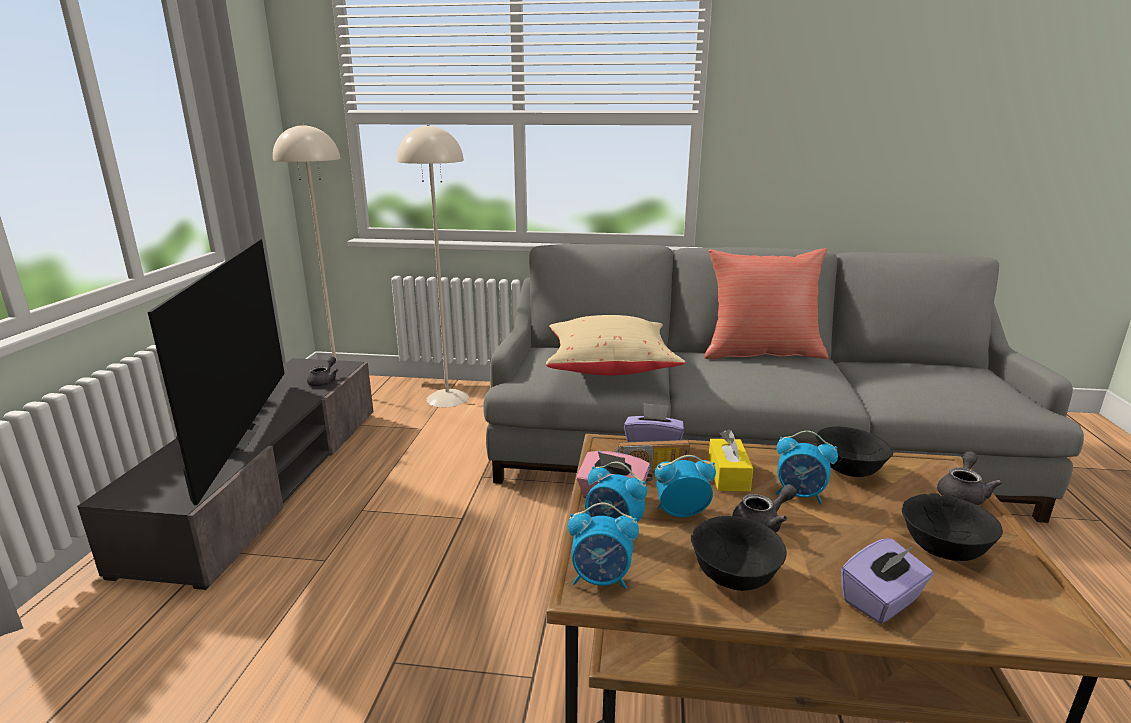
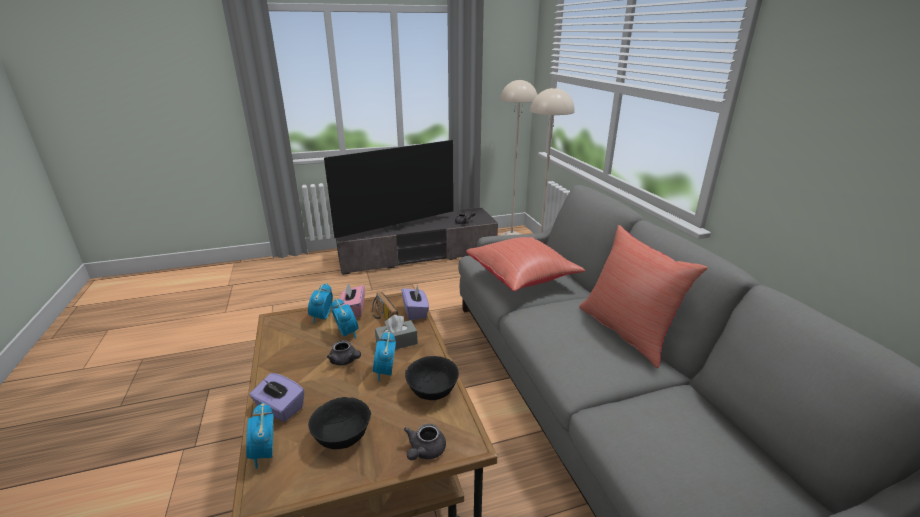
camera: 65 degrees right, 5 degrees up
(601, 579) = (282, 322): alarm clock -> alarm clock (265, 453)
(609, 367) = (522, 277): beige pillow -> red pillow
(728, 475) = (396, 343): yellow tissue box -> grey tissue box
(735, 577) = (293, 358): black bowl -> none
(962, 494) = (424, 451): grey teapot -> grey teapot turned 105 degrees clockwise

